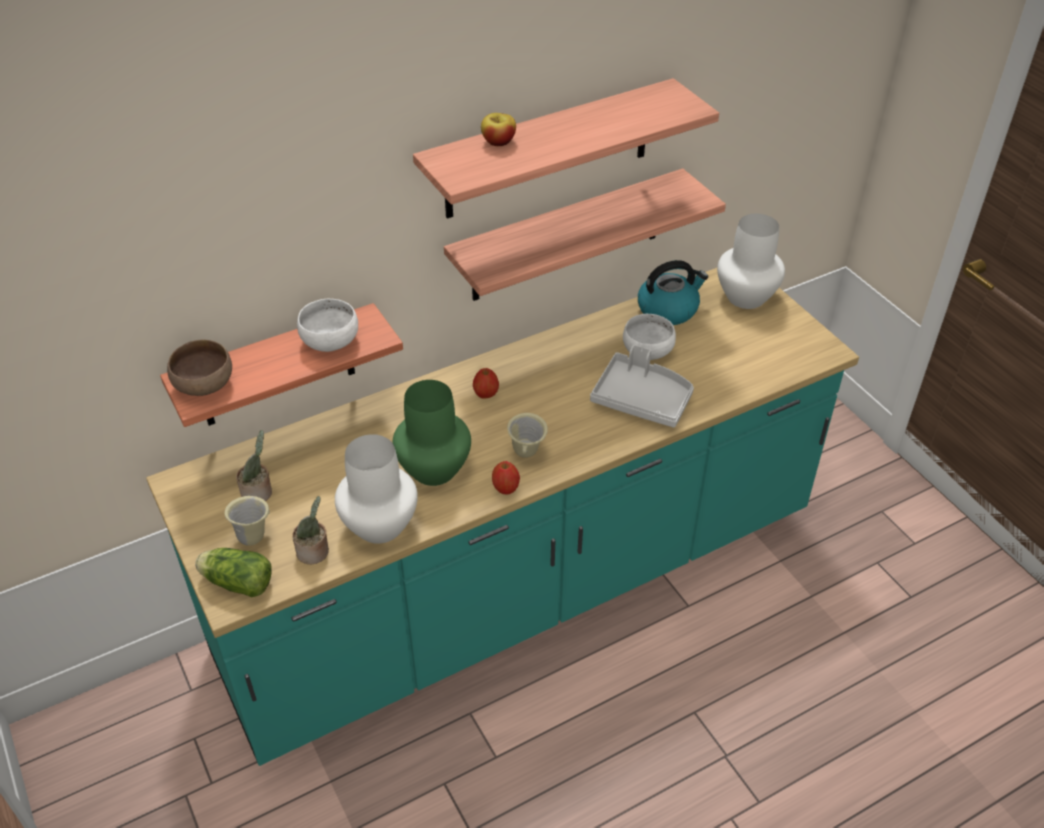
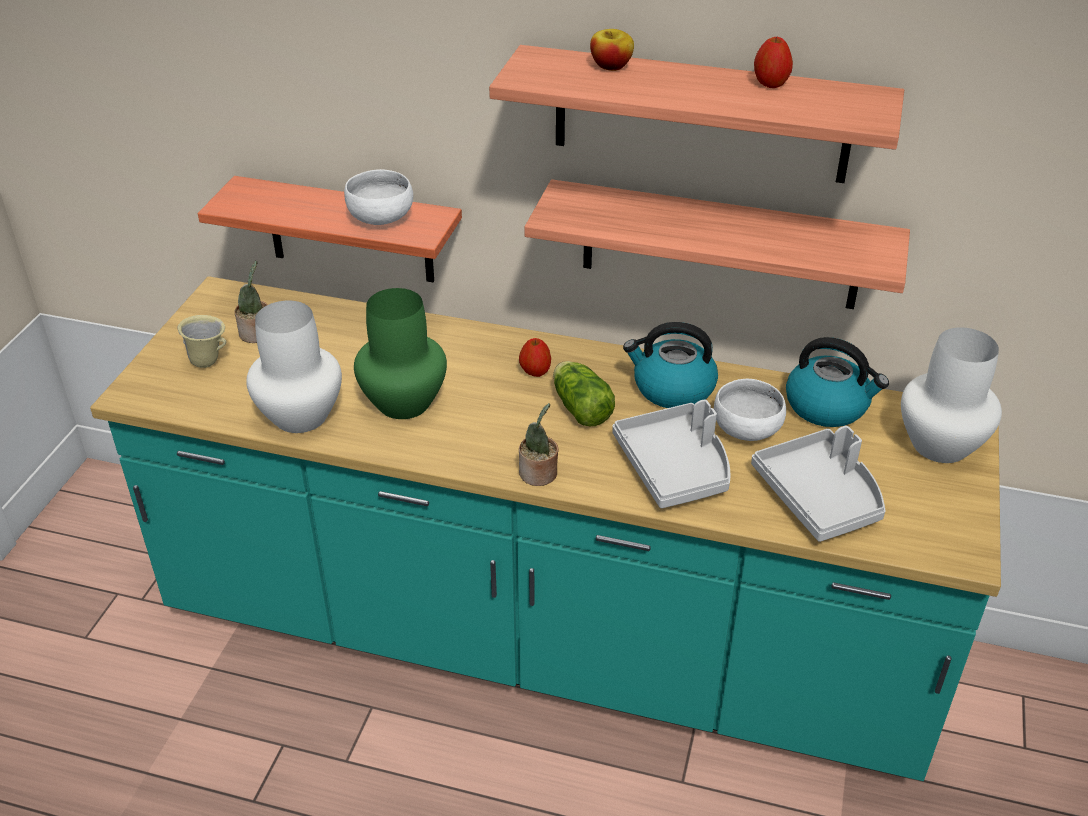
camera: 45 degrees right, 5 degrees down
(205, 386) = (247, 199): brown bowl -> none
(236, 582) = (151, 385): lettuce -> lettuce (580, 406)
(314, 552) = (228, 402): potted plant -> potted plant (539, 475)
(505, 488) = (437, 457): apple -> apple (770, 84)
(527, 454) = (497, 442): beige mug -> none
(577, 352) = (672, 389): none -> kettle
(730, 365) = (820, 496): none -> grey tray

